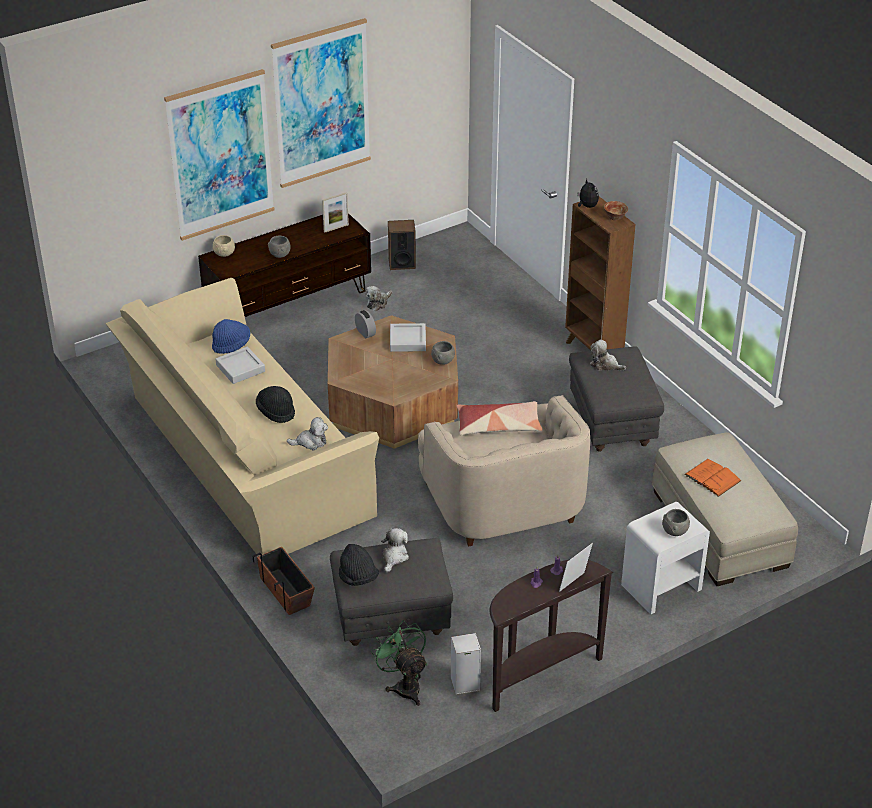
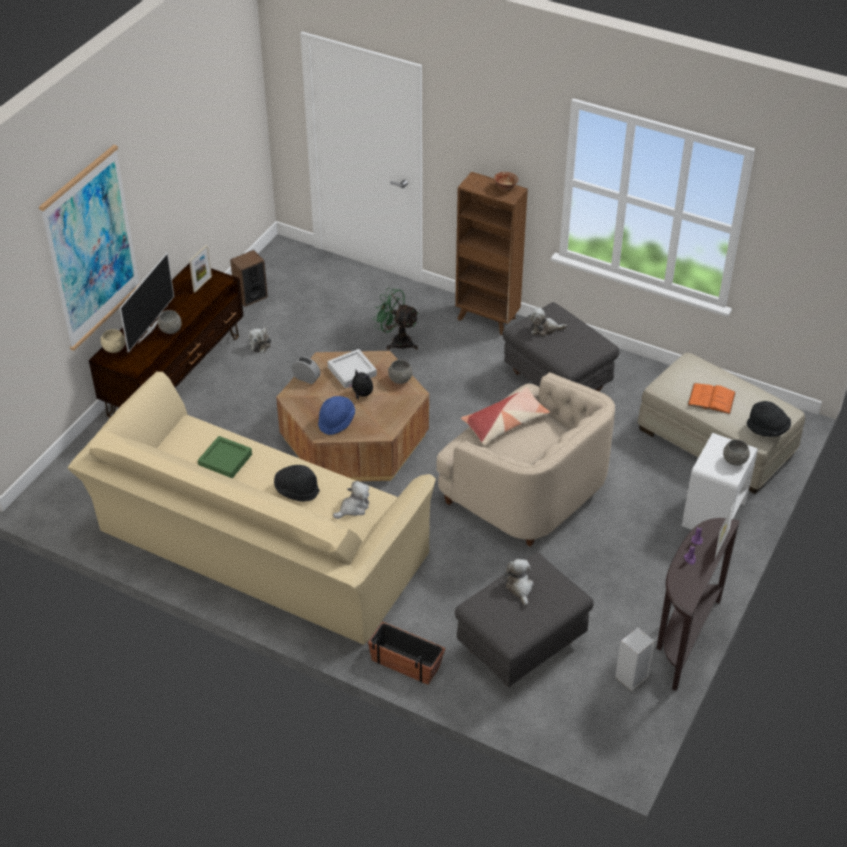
camera: 30 degrees left, 5 degrees up
(231, 345) = (195, 440): blue hat -> blue hat (336, 421)
(240, 368) = (225, 460): grey tray -> green tray
(263, 248) = (148, 329): none -> television
(321, 103) = (162, 162): picture -> none
(358, 577) = (505, 622): black hat -> black hat (767, 429)
(404, 685) = (582, 703): green fan -> green fan (397, 341)
(587, 206) = (472, 185): plush toy -> plush toy (361, 394)

